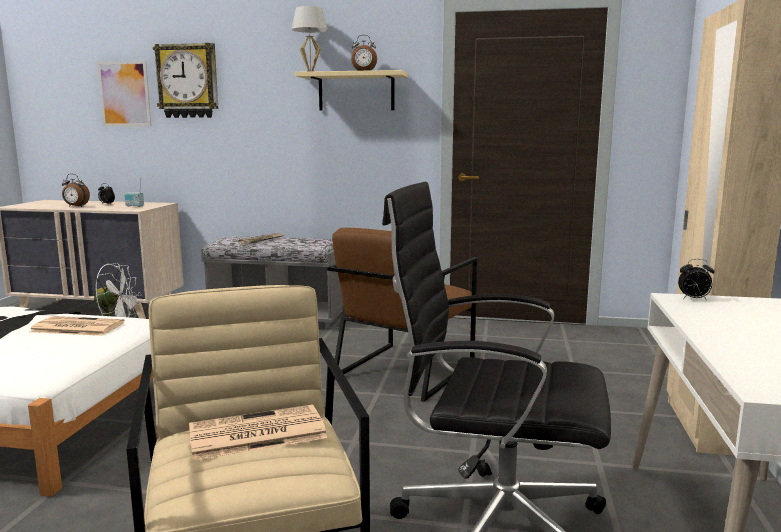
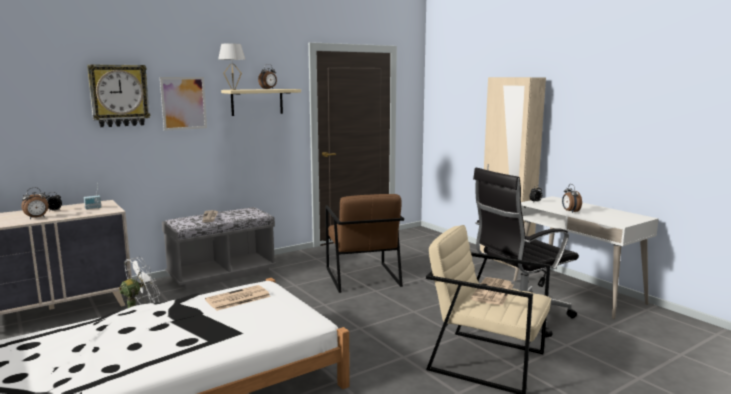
camera: 45 degrees left, 0 degrees up
(124, 94) = (51, 107): picture -> picture (183, 103)
(711, 332) = (570, 211): none -> alarm clock

